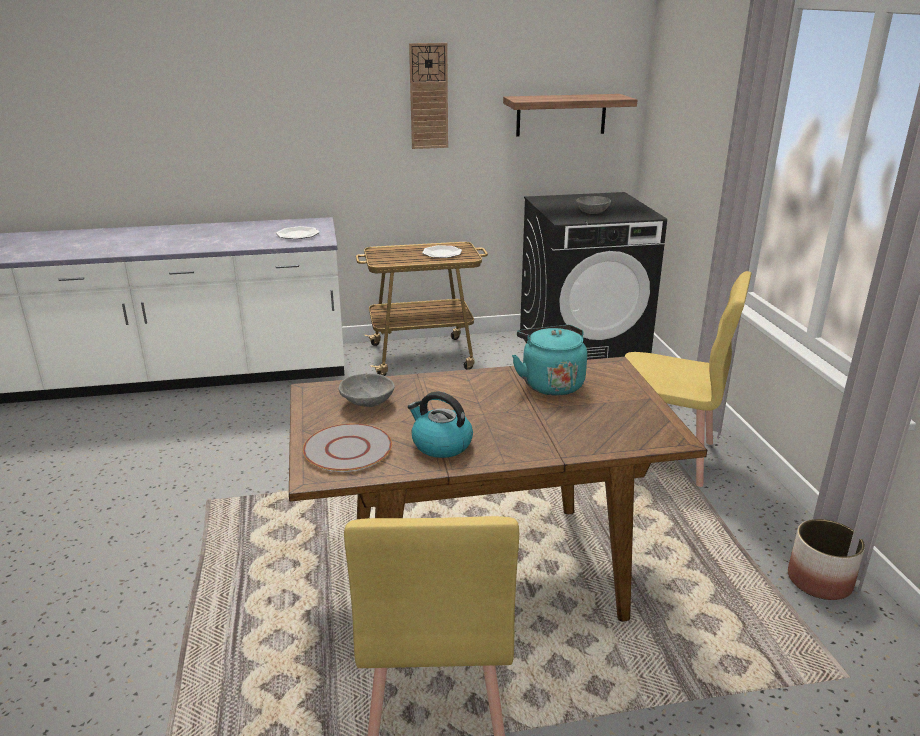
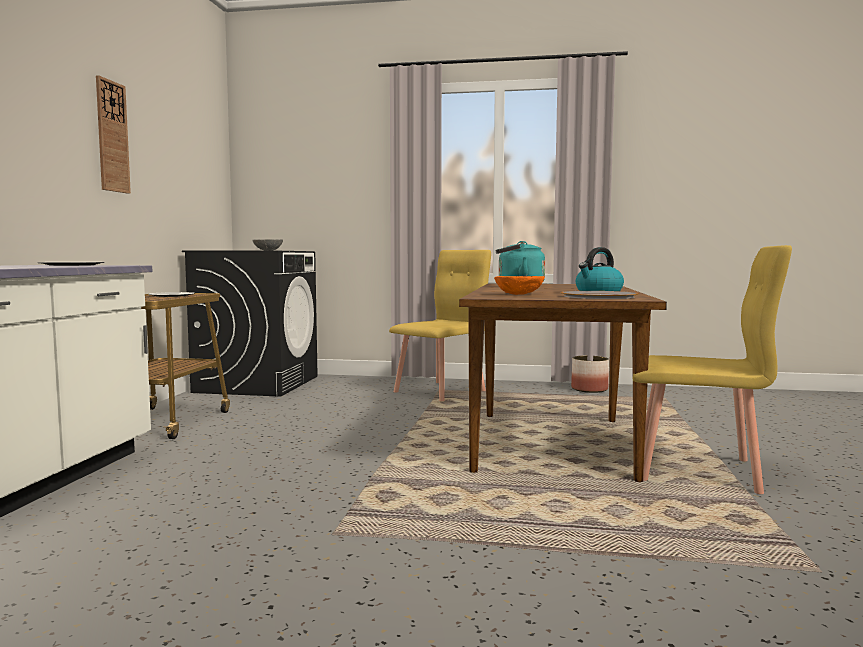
camera: 70 degrees left, 20 degrees down
(366, 403) = (520, 294): grey bowl -> orange bowl
(561, 115) = (193, 178): shelf -> none

